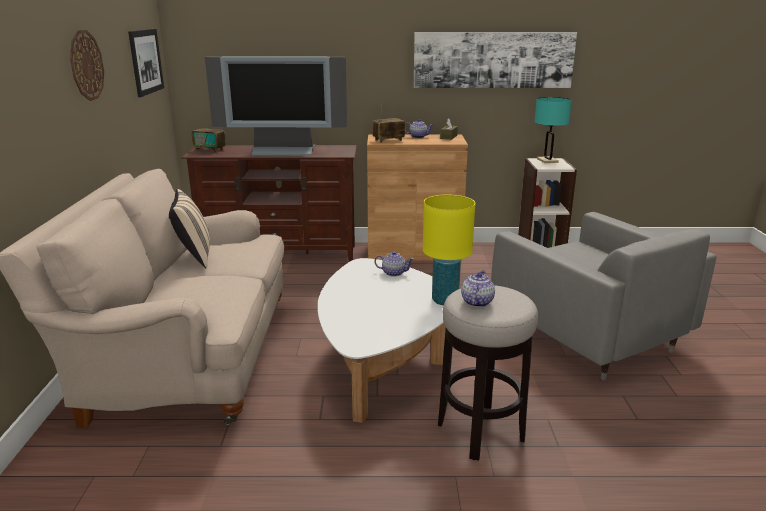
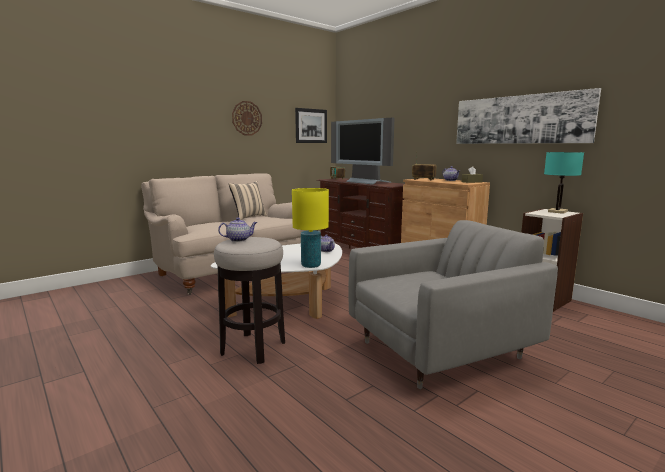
camera: 50 degrees right, 10 degrees down
(587, 336) = (440, 350): grey armchair -> grey armchair turned 135 degrees counterclockwise

